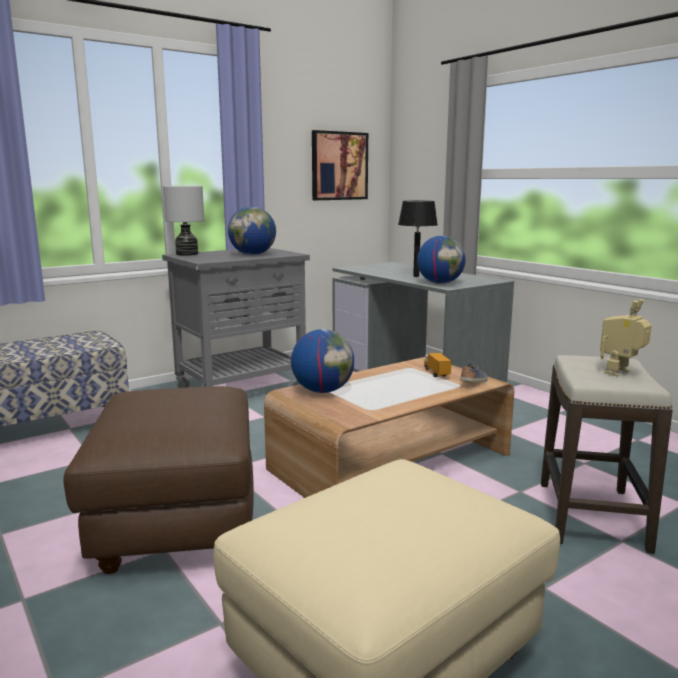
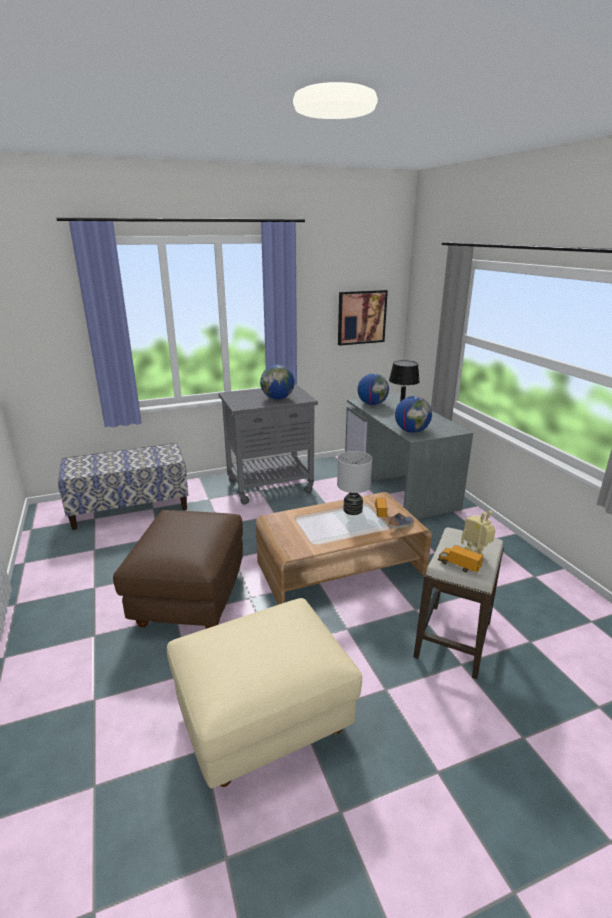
camera: 15 degrees right, 10 degrees up
(187, 254) = (234, 393): grey table lamp -> grey table lamp (352, 510)
(323, 391) = (293, 520): globe -> globe (372, 404)
(612, 382) = (458, 566): none -> toy truck

